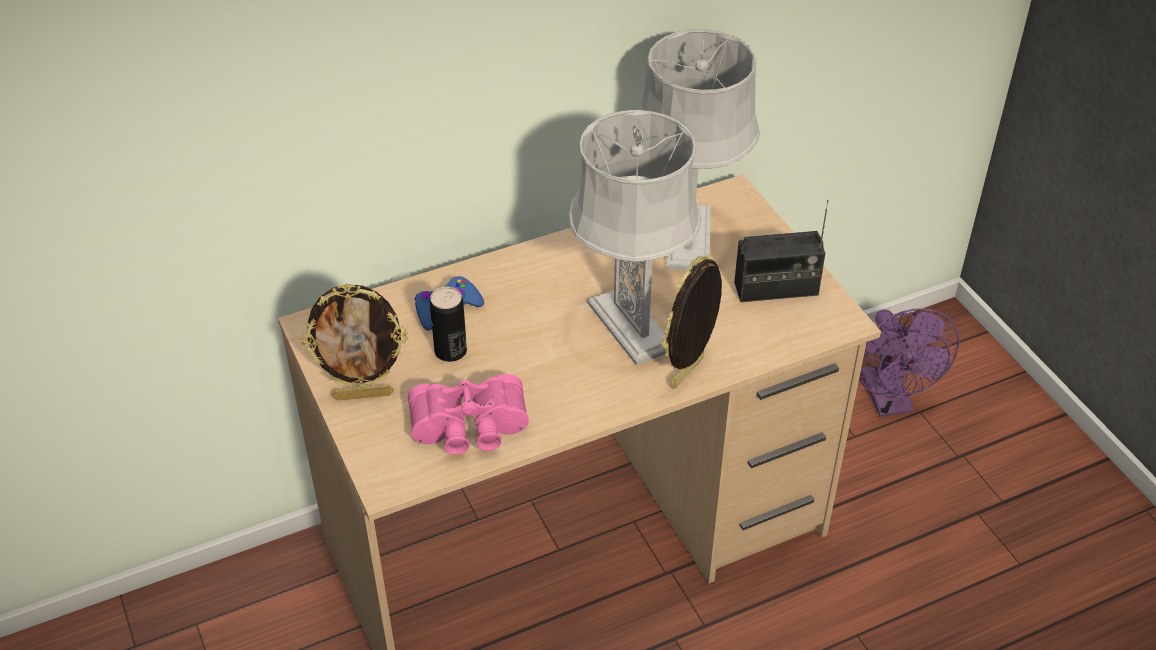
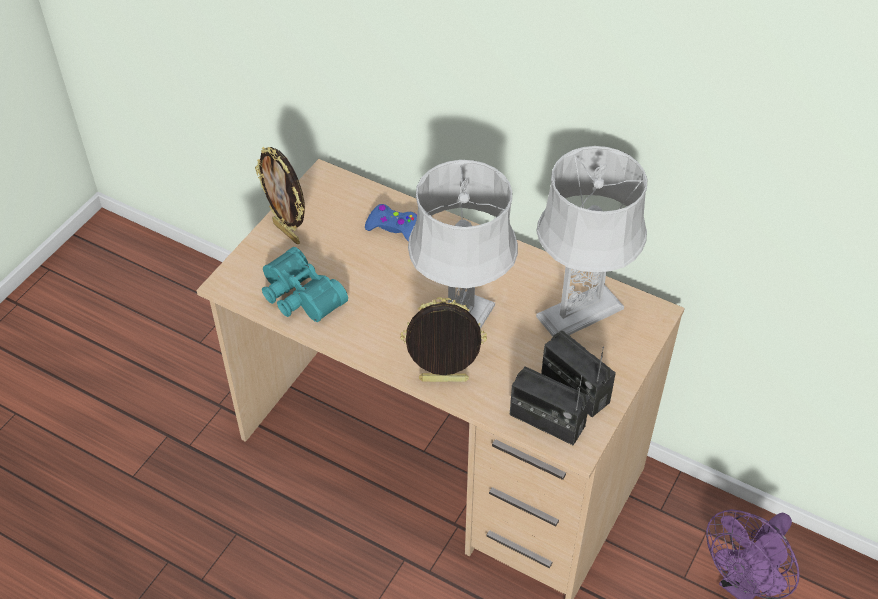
camera: 55 degrees right, 5 degrees up
(450, 351) = (358, 250): can -> none
(470, 430) = (299, 297): pink binoculars -> turquoise binoculars
(798, 326) = (547, 421): none -> radio

